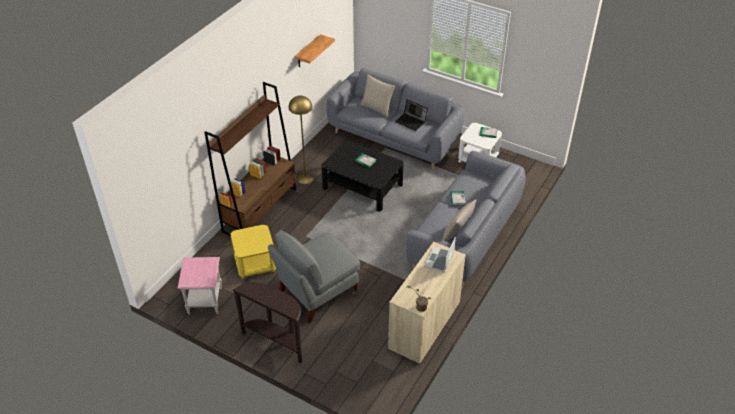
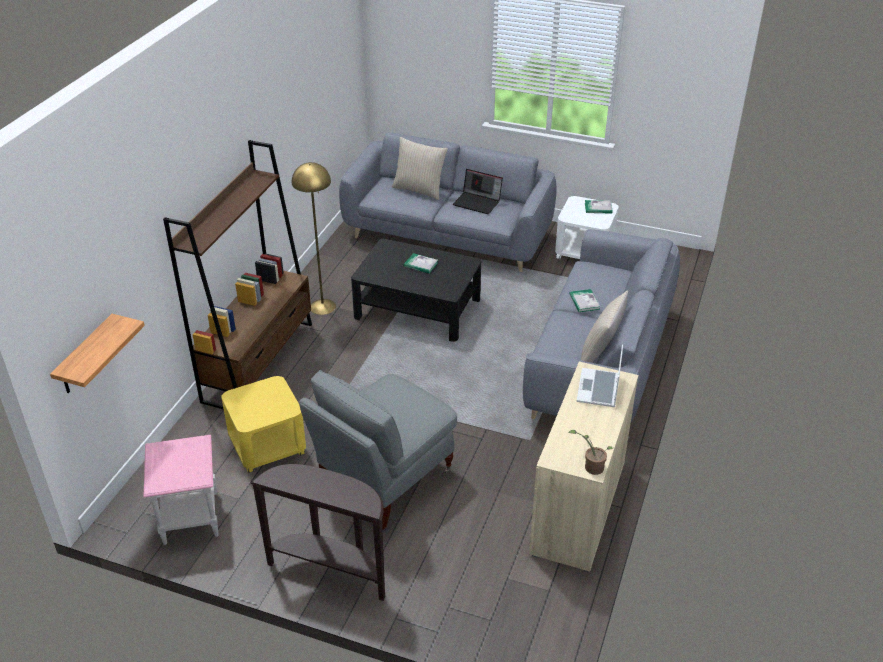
camera: 10 degrees left, 5 degrees down
(307, 52) = (308, 101): shelf -> shelf (85, 356)

